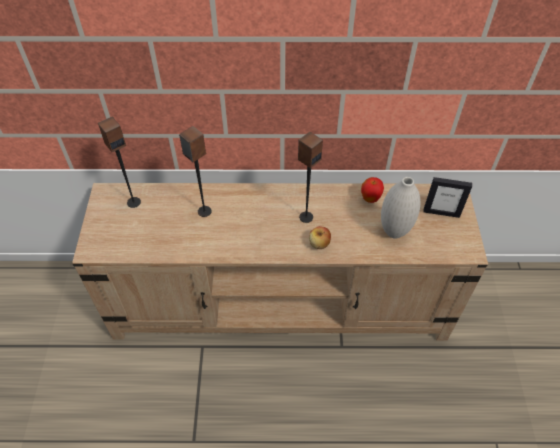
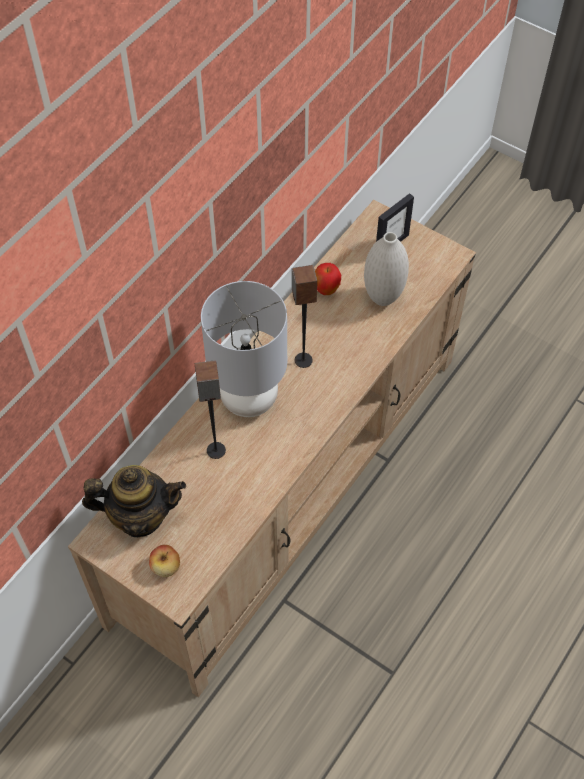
camera: 55 degrees left, 5 degrees up
(133, 202) = (140, 516): speaker -> teapot
(253, 207) = (248, 400): none -> grey table lamp
(319, 244) = (347, 370): apple -> apple (166, 567)

